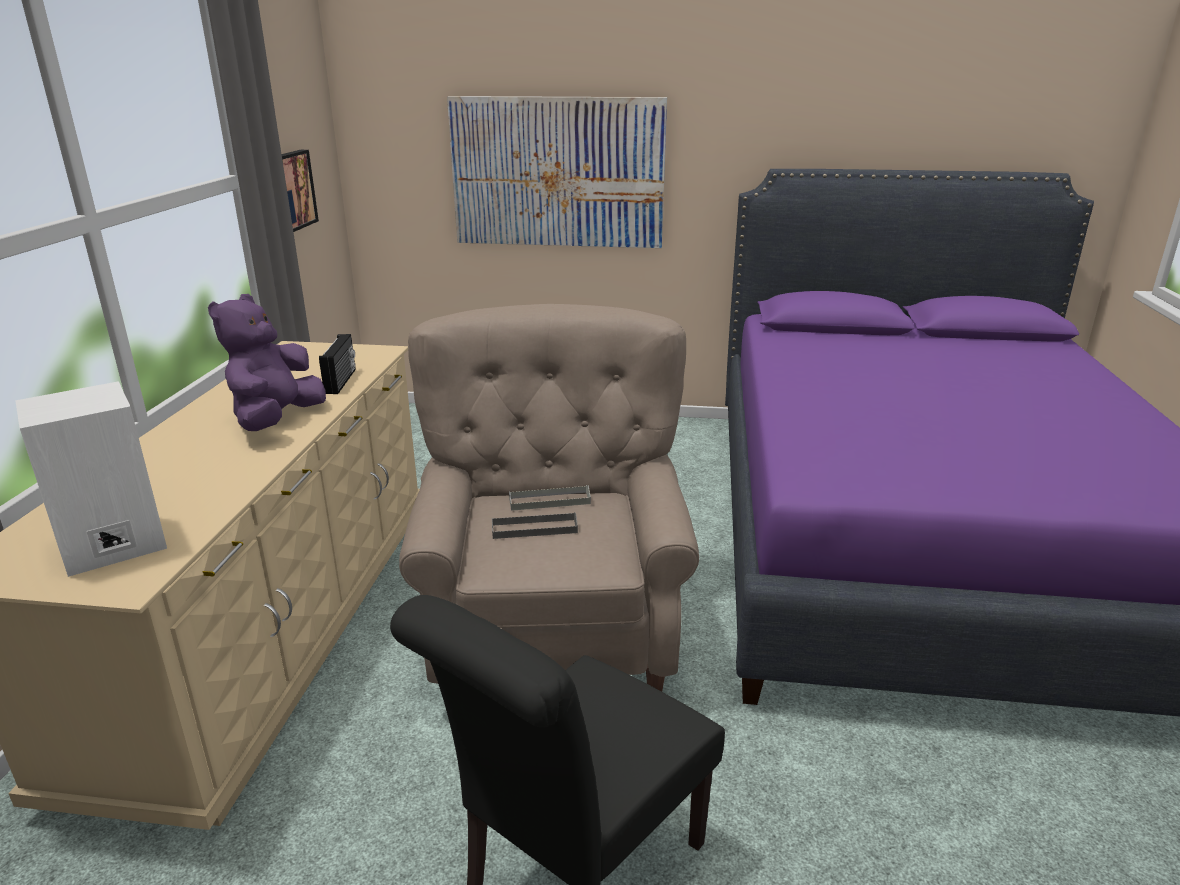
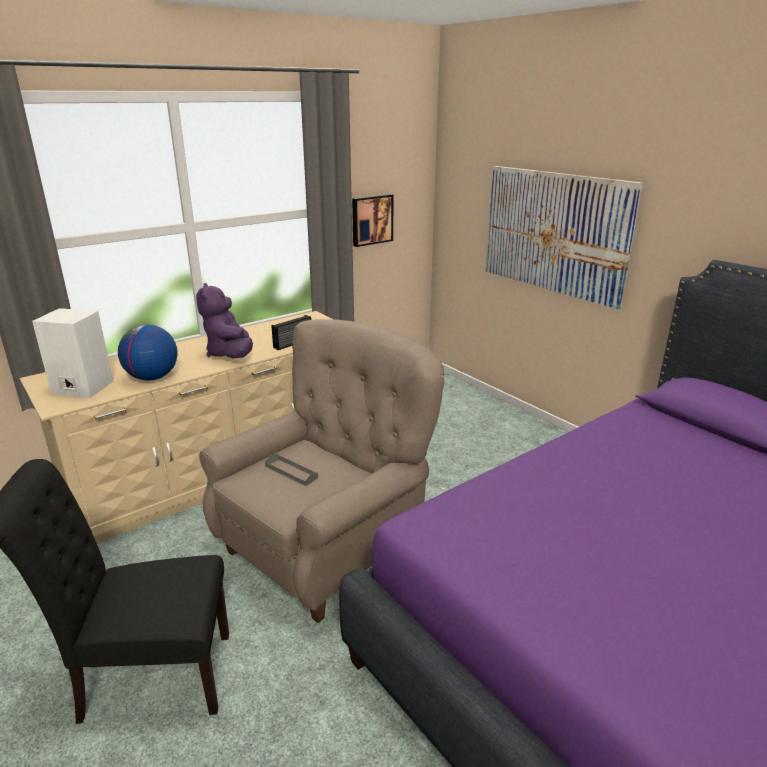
camera: 45 degrees right, 0 degrees up
(217, 486) = (152, 378): none -> globe
(276, 420) = (230, 354): purple plush toy -> purple plush toy turned 75 degrees counterclockwise
(549, 501) = (326, 460): grey tray -> none

